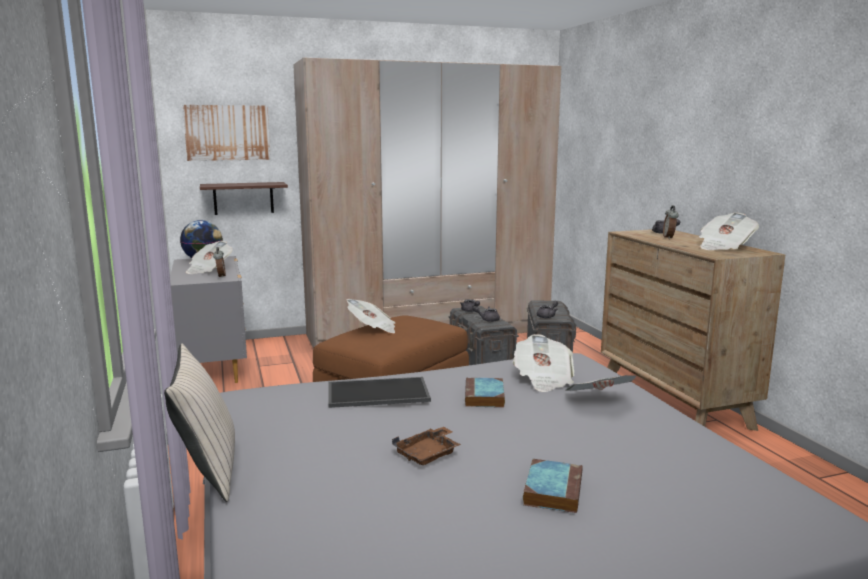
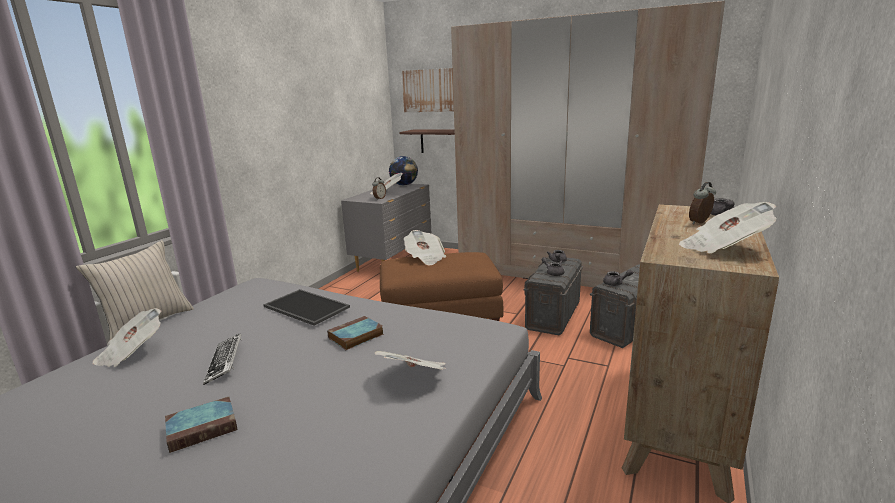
camera: 45 degrees right, 5 degrees up
(428, 454) = (225, 362): brown tray -> keyboard
(543, 379) = (427, 339): newspaper -> newspaper (132, 353)

